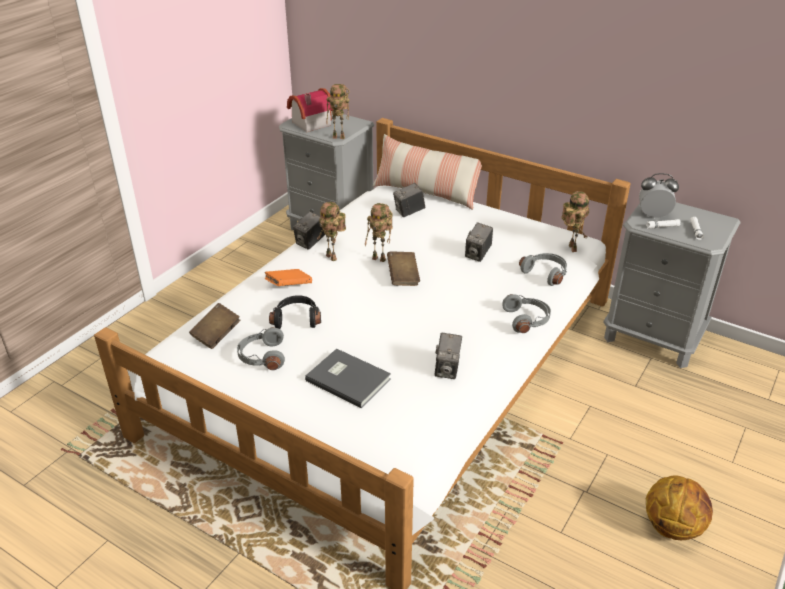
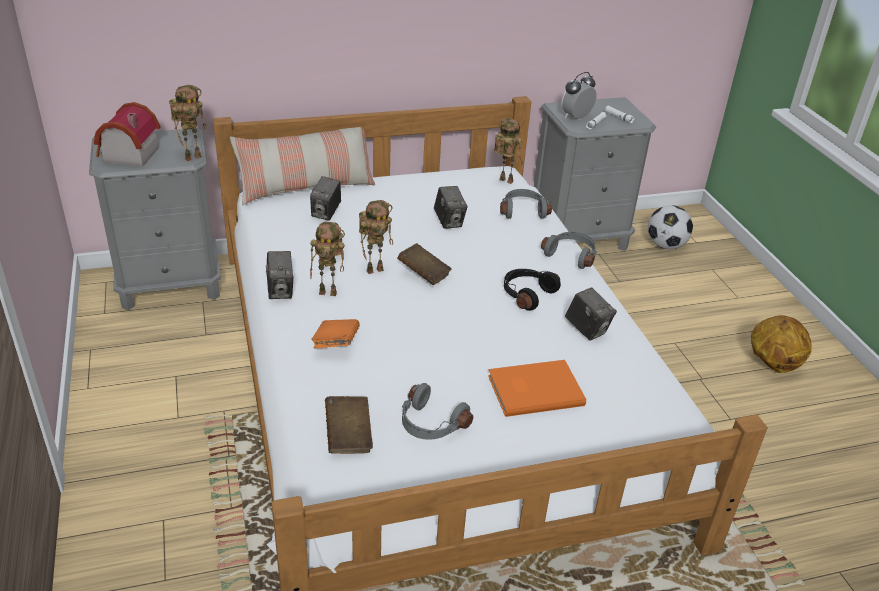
camera: 50 degrees left, 0 degrees up
(296, 318) = (398, 369): black headphones -> black headphones (526, 294)
(348, 378) = (533, 389): grey book -> orange book
(729, 385) = (665, 245): none -> football

